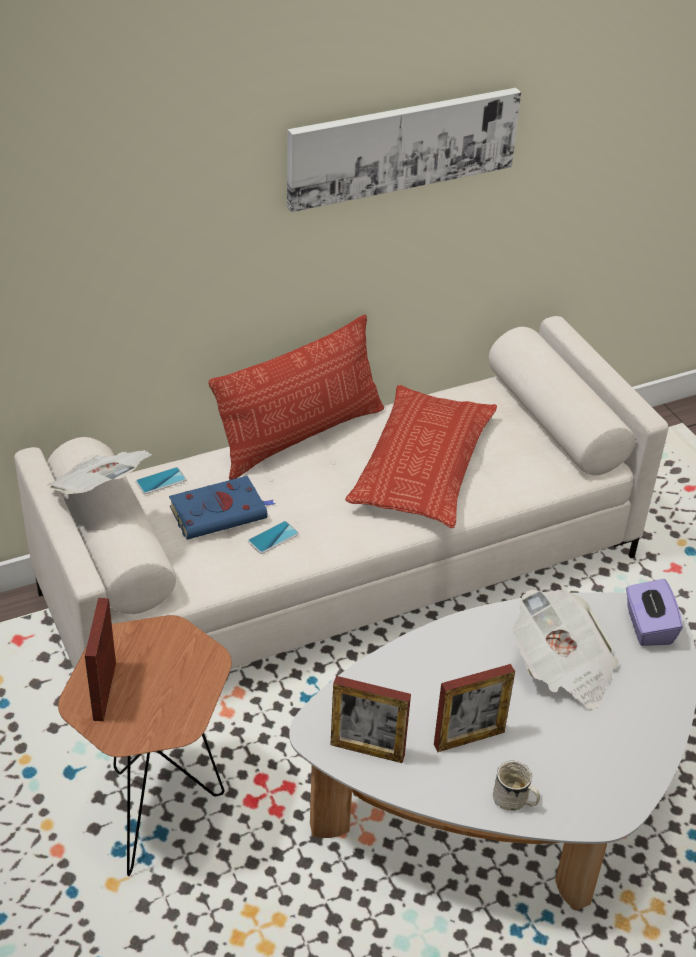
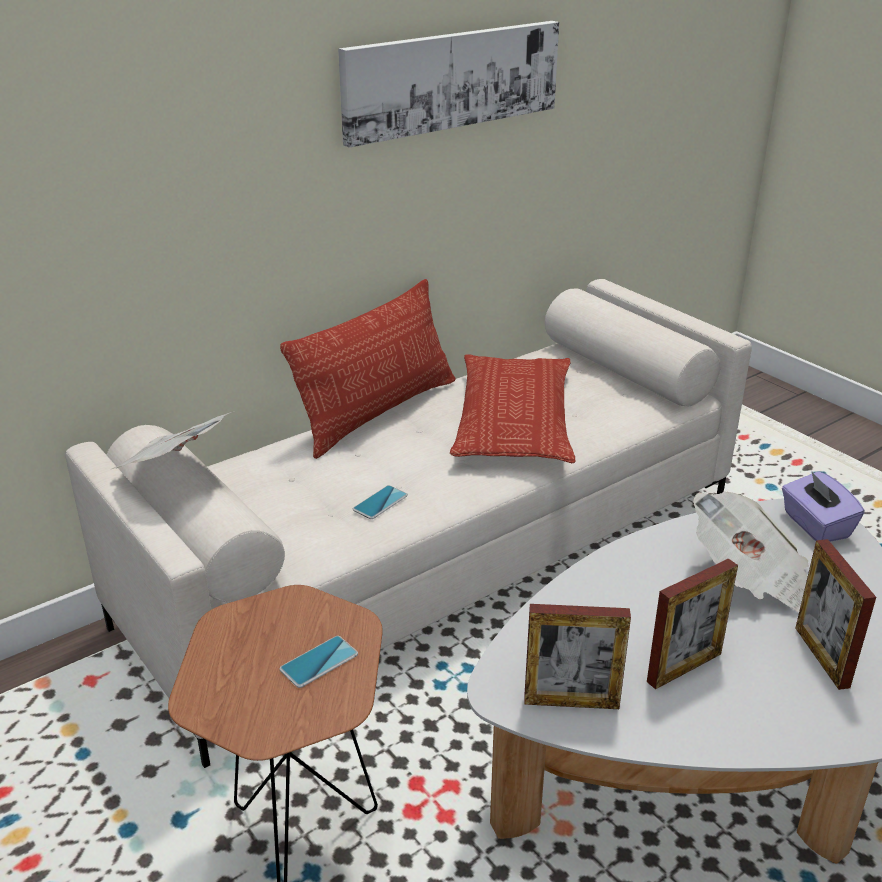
camera: 10 degrees left, 10 degrees down
(104, 691) = (228, 682): picture frame -> picture frame (821, 657)
(161, 481) = (238, 469): phone -> phone (319, 662)
(220, 512) = (313, 487): blue book -> none
(515, 801) = (772, 728): white mug -> none

